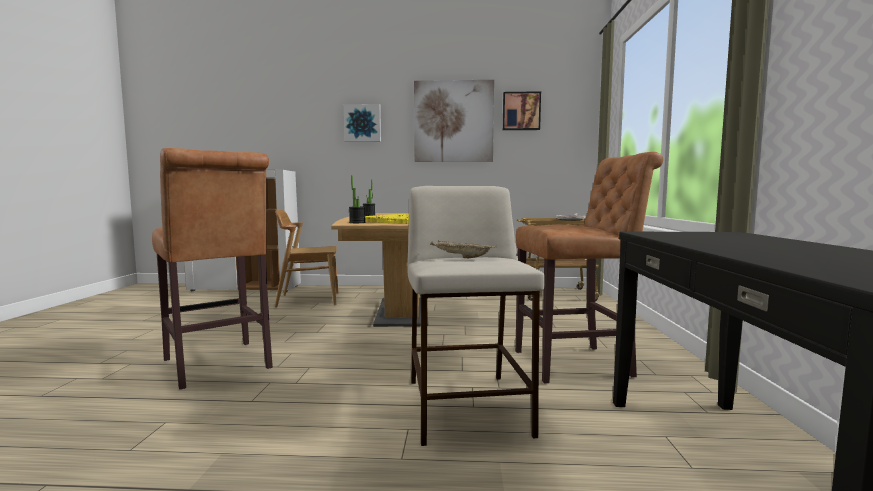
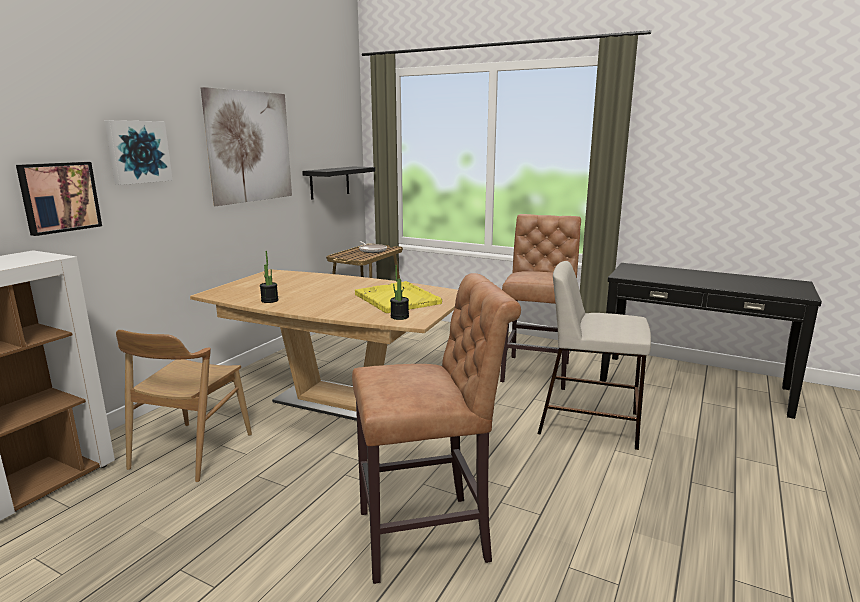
camera: 65 degrees left, 10 degrees up
(461, 257) = (605, 322): beige tray -> none
(521, 111) = (307, 134): picture -> picture (59, 197)
(547, 154) = (329, 182): none -> black shelf

